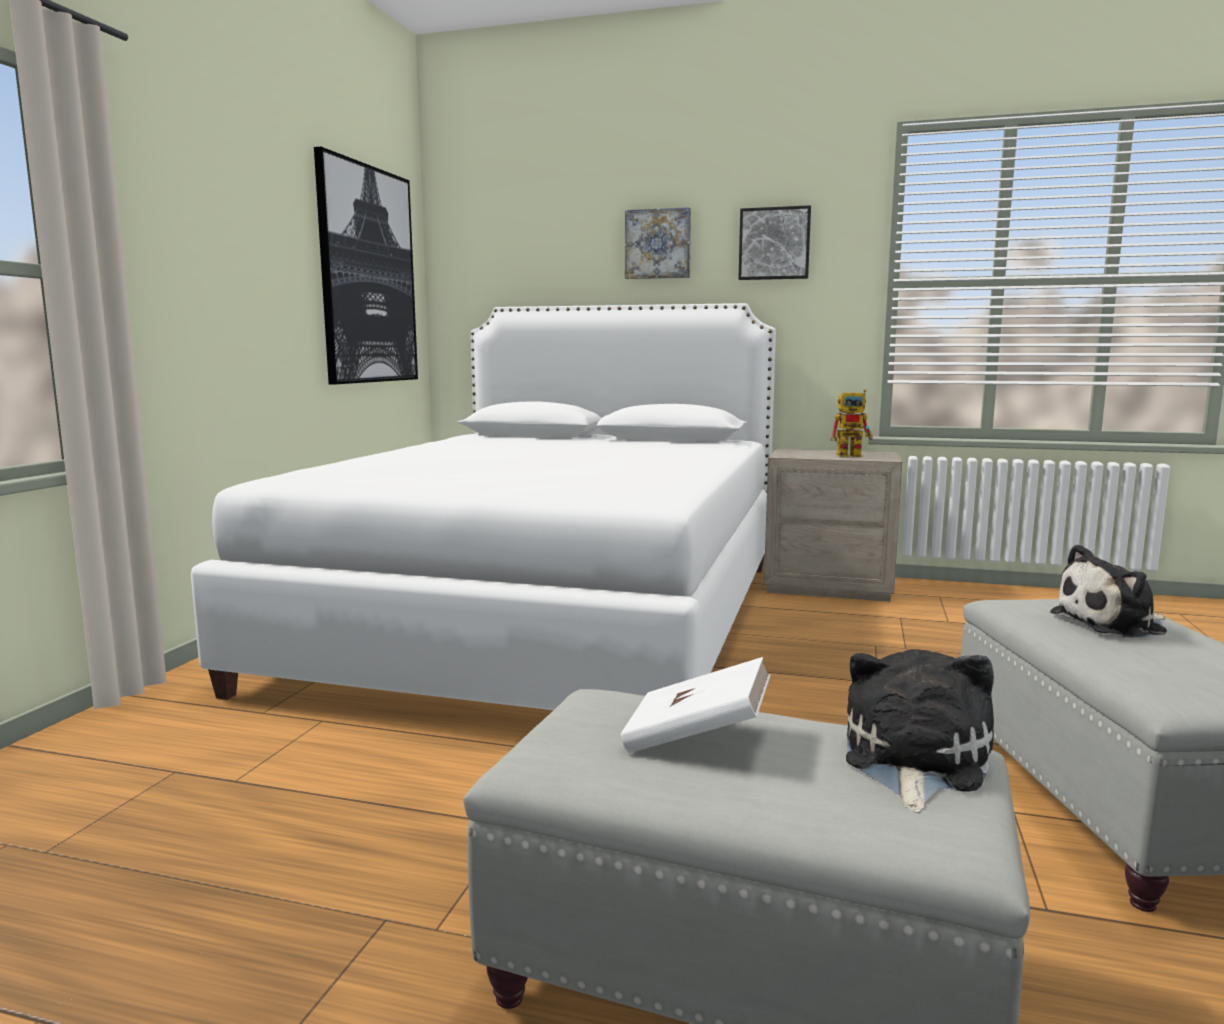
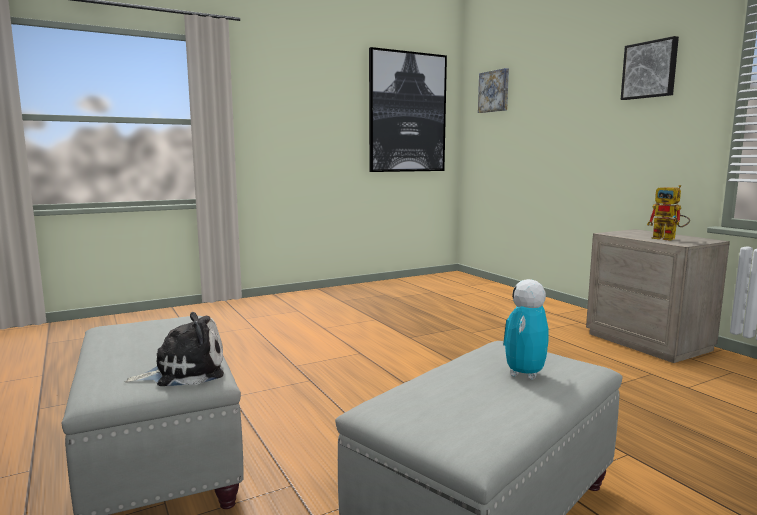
camera: 45 degrees right, 0 degrees up
(550, 619) = (426, 315): white bed -> none
(658, 244) = (575, 78): picture -> picture (494, 91)
(696, 739) = (163, 339): white book -> none
(1113, 624) = (524, 374): plush toy -> toy robot

